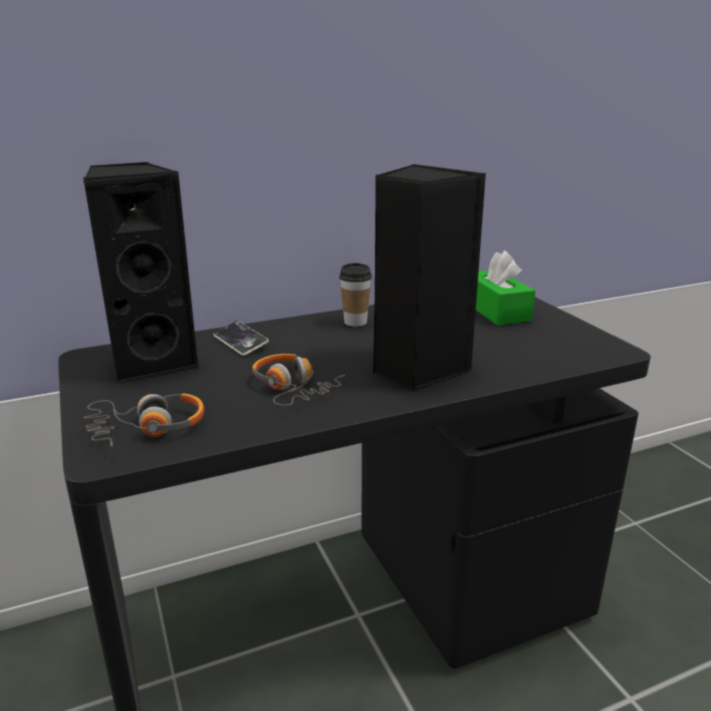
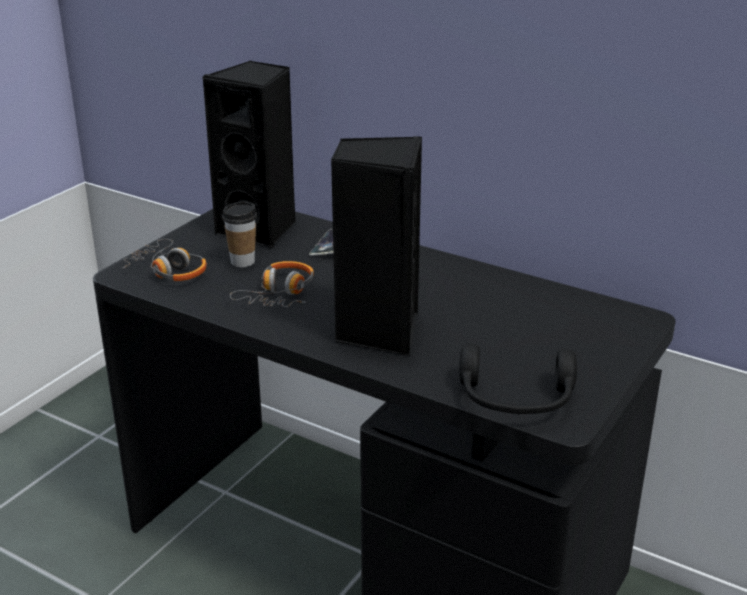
camera: 55 degrees right, 5 degrees up
(355, 322) = (440, 273): cup -> cup (242, 262)
(496, 311) = (577, 329): green tissue box -> none
(575, 355) = (516, 400): none -> black headphones

